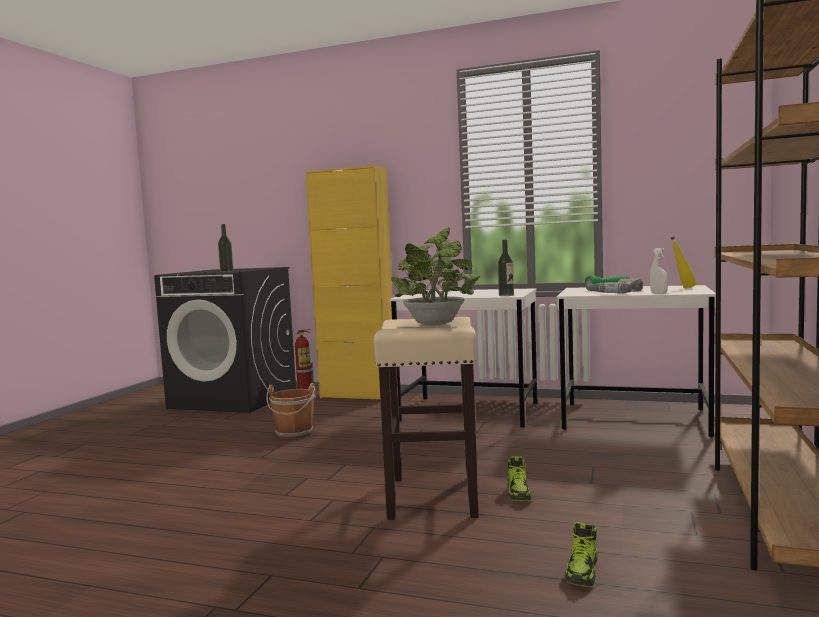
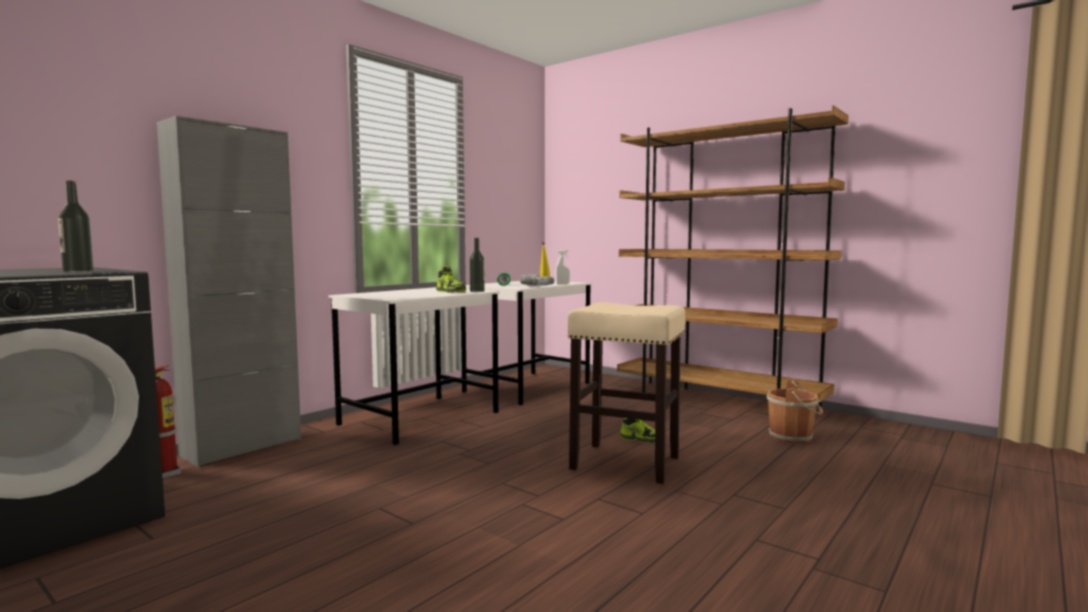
camera: 70 degrees left, 0 degrees up
(294, 433) = (343, 496): brown bucket -> brown bucket (792, 437)
(358, 395) = (242, 447): yellow cabinet -> grey cabinet
(436, 324) = (634, 306): potted plant -> none
(583, 572) = (774, 448): shoe -> shoe (451, 291)

